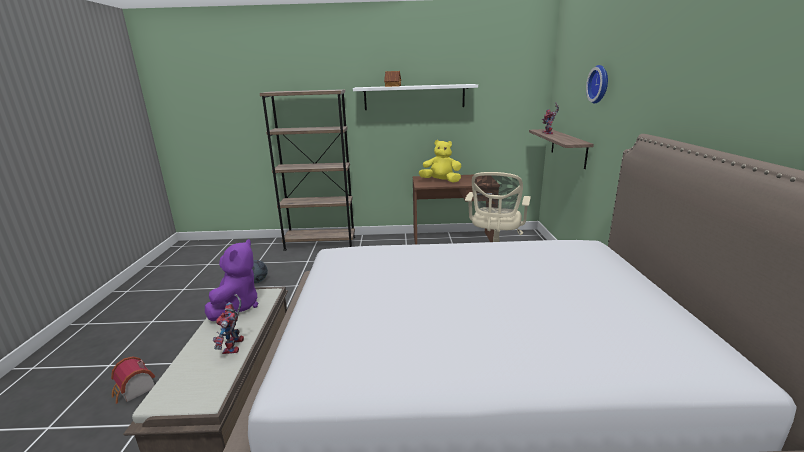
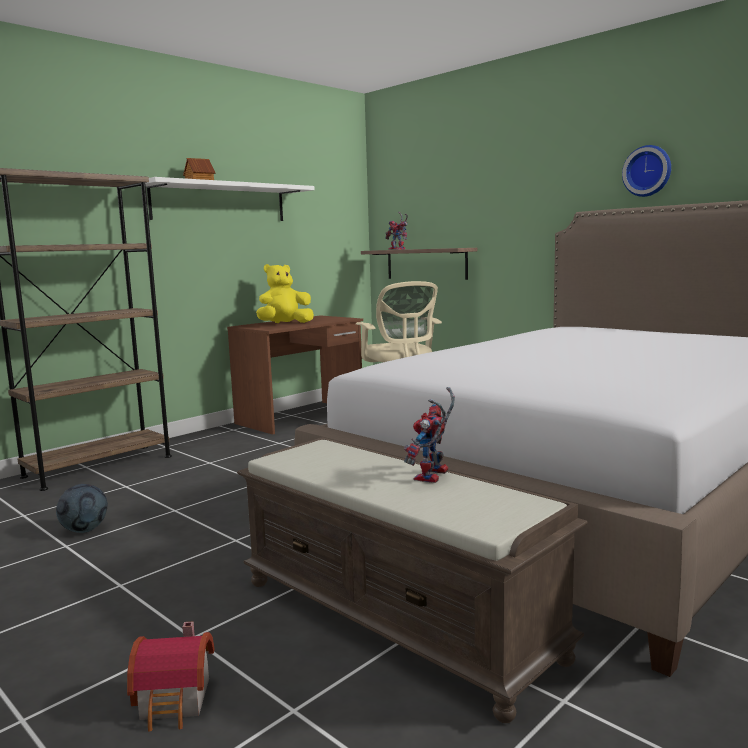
camera: 45 degrees left, 10 degrees down
(235, 347) = (432, 477): toy robot -> toy robot turned 75 degrees clockwise
(236, 306) = (318, 463): purple plush toy -> none
(600, 84) = (473, 181): wall clock -> wall clock (648, 171)

